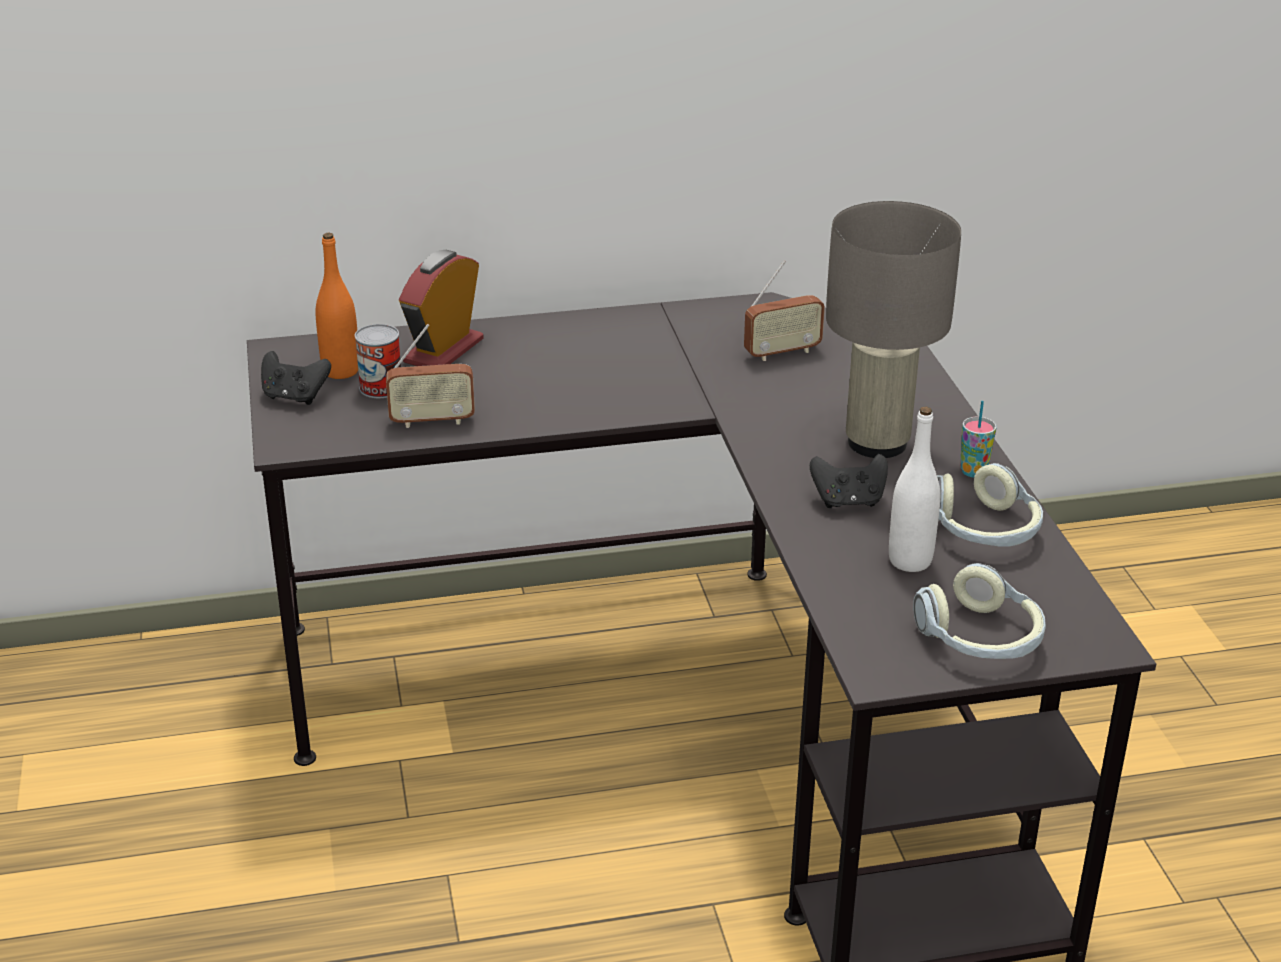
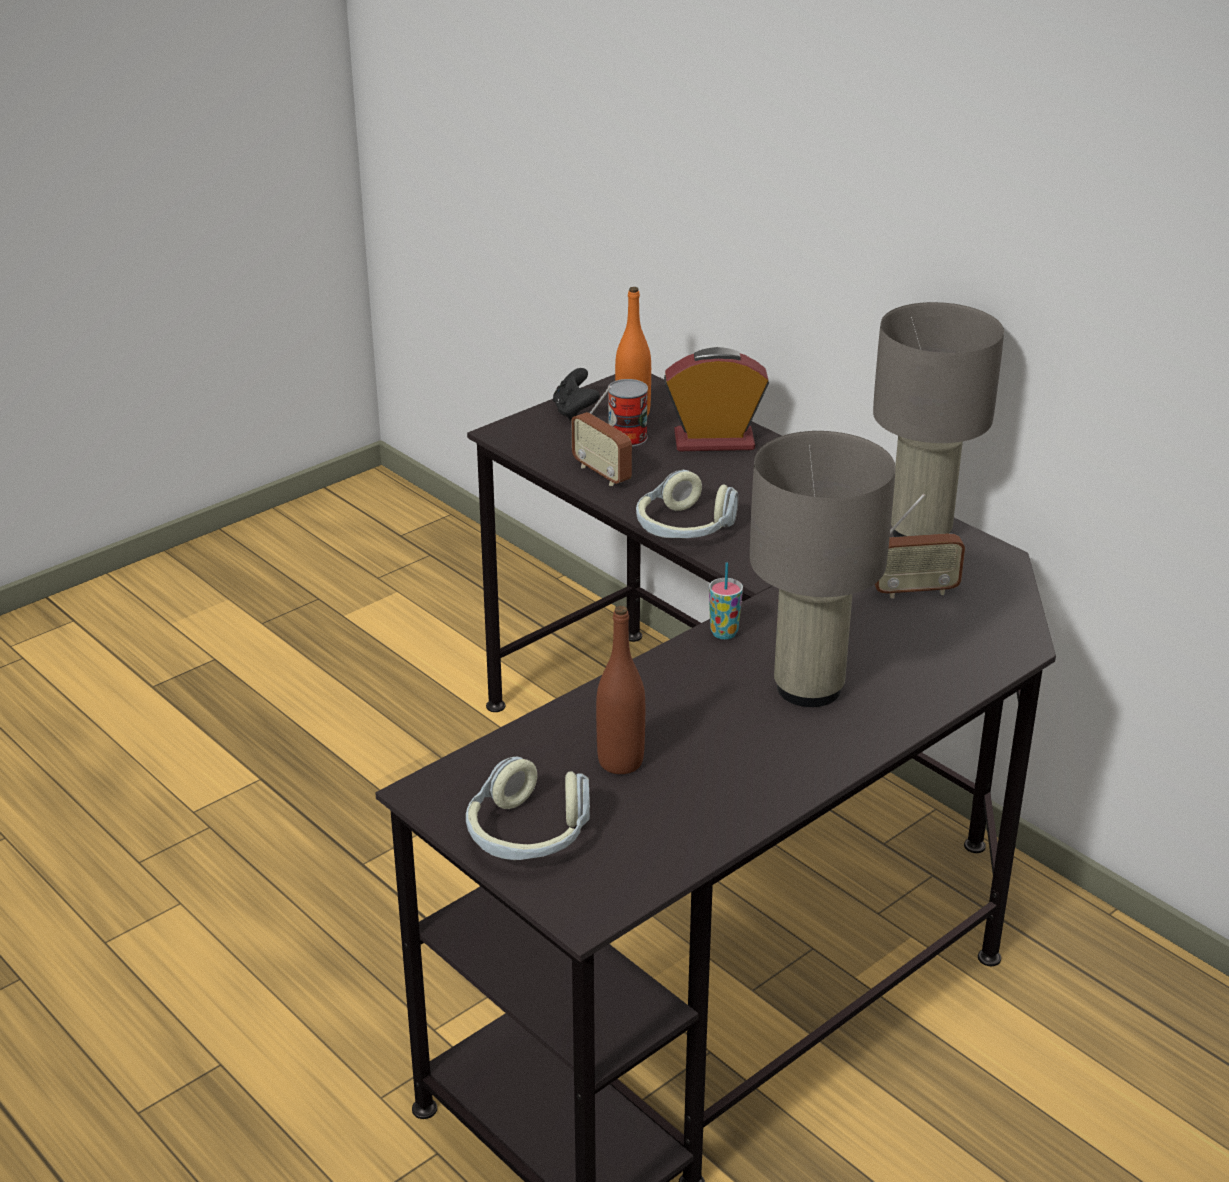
camera: 60 degrees right, 0 degrees up
(699, 320) = (918, 533): none -> grey table lamp
(782, 352) = (914, 591): radio -> radio turned 45 degrees counterclockwise
(848, 501) = (687, 701): black game controller -> none
(910, 561) = (620, 762): white bottle -> brown bottle
(973, 471) = (817, 757): cup -> cup (724, 633)
(984, 530) = (716, 790): headphones -> headphones (684, 528)

